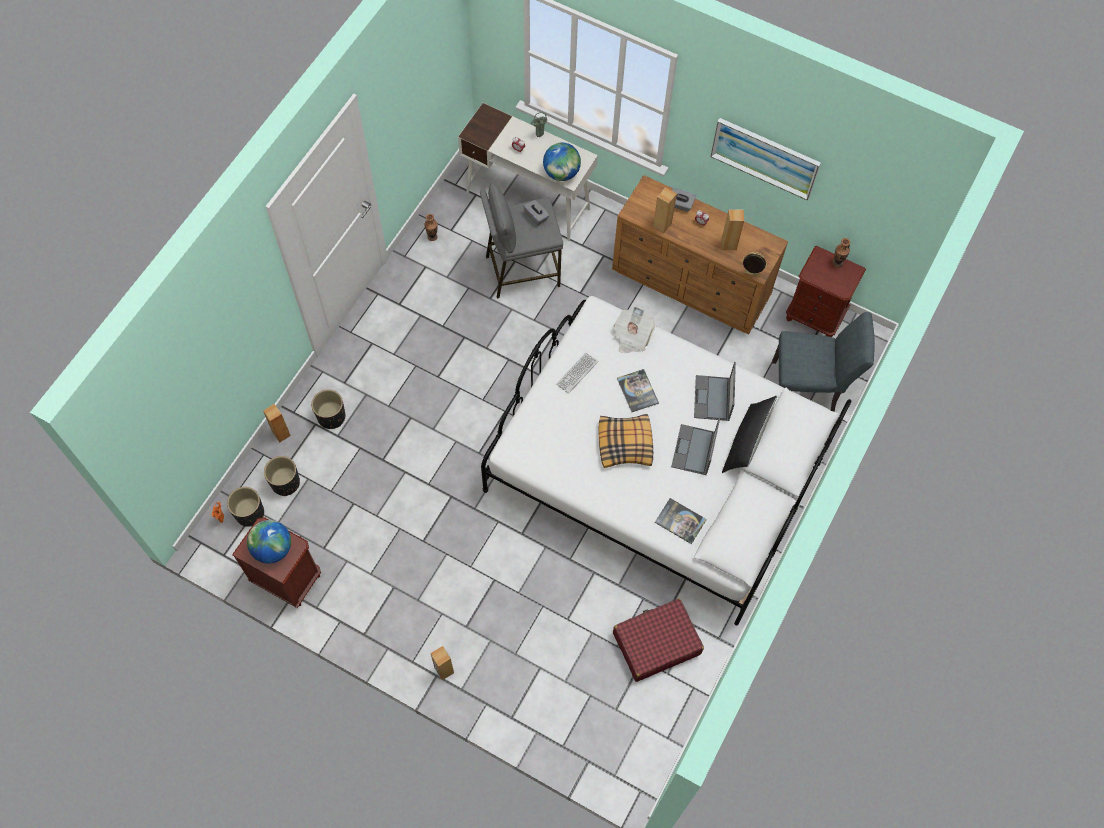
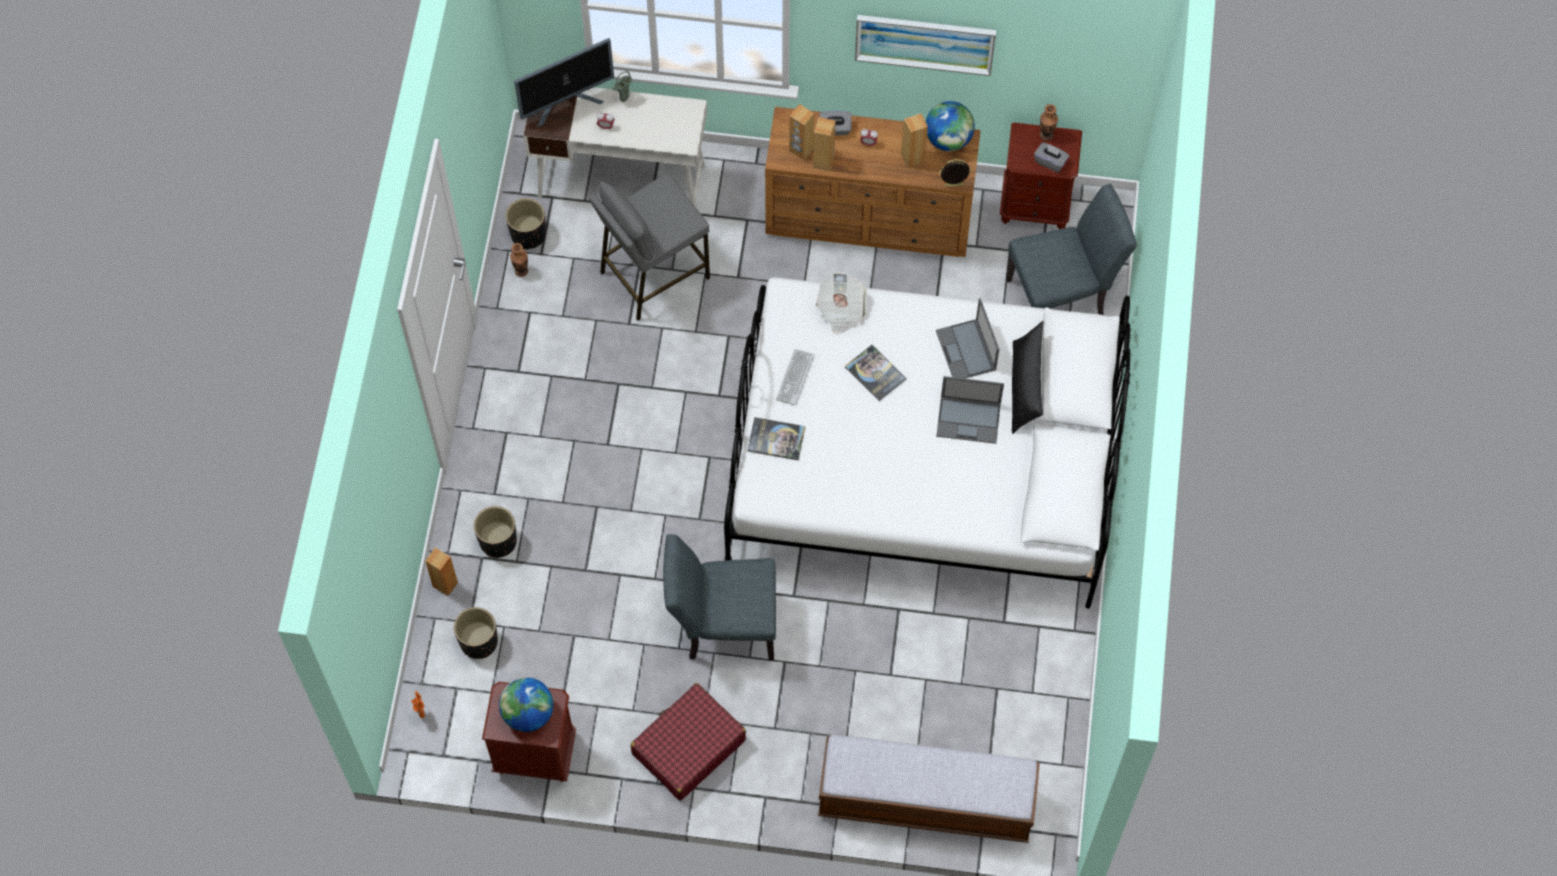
camera: 20 degrees left, 0 degrees up
(250, 513) = (452, 694): black planter -> black planter (528, 234)
(444, 670) = (771, 787): brown speaker -> brown speaker (801, 150)
(461, 536) = (722, 625): none -> grey chair
(498, 124) = (566, 102): none -> monitor
(536, 216) = (663, 203): grey tissue box -> grey tissue box (1050, 162)
(552, 726) = (925, 802): none -> bench
(561, 173) = (672, 138): globe -> globe (948, 139)
(625, 444) = (888, 441): pillow -> none
(656, 643) = (1005, 663): red suitcase -> red suitcase (688, 747)
(680, 521) = (987, 506): book -> book (776, 439)
(693, 450) = (969, 419): laptop -> laptop turned 75 degrees counterclockwise

